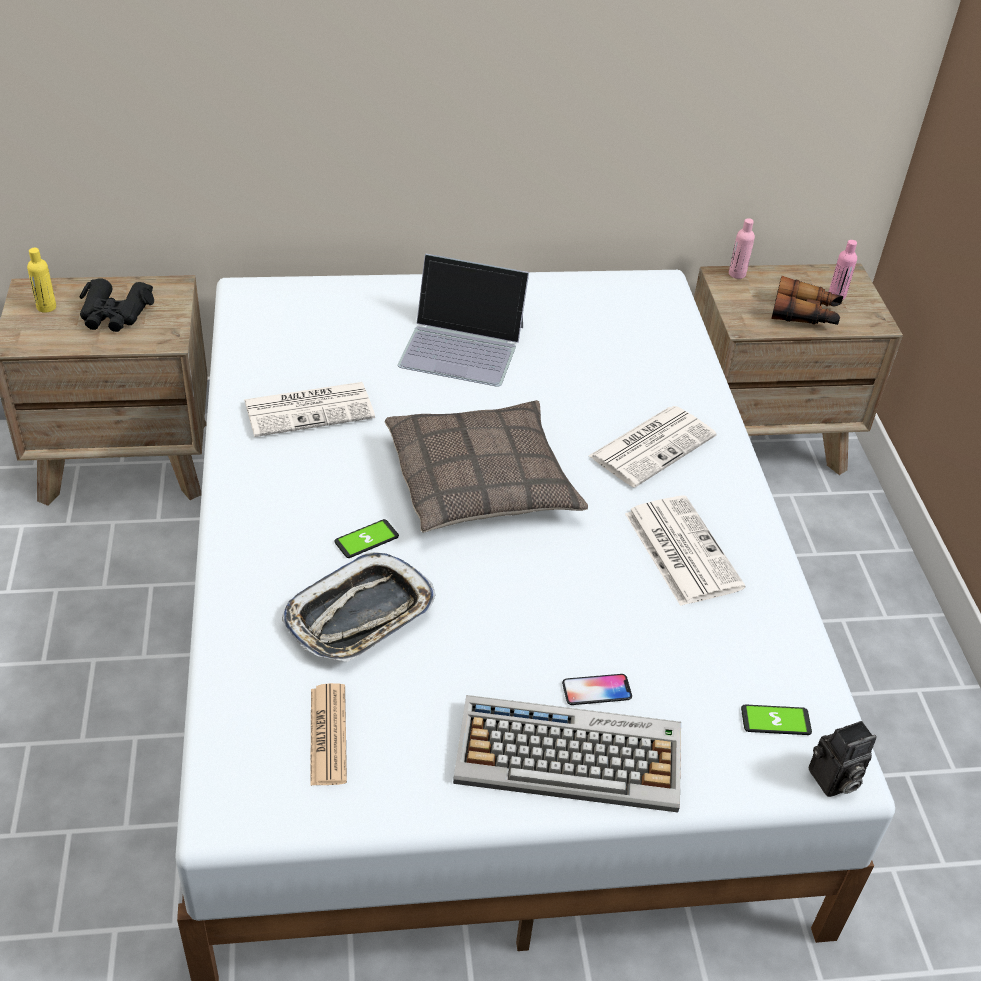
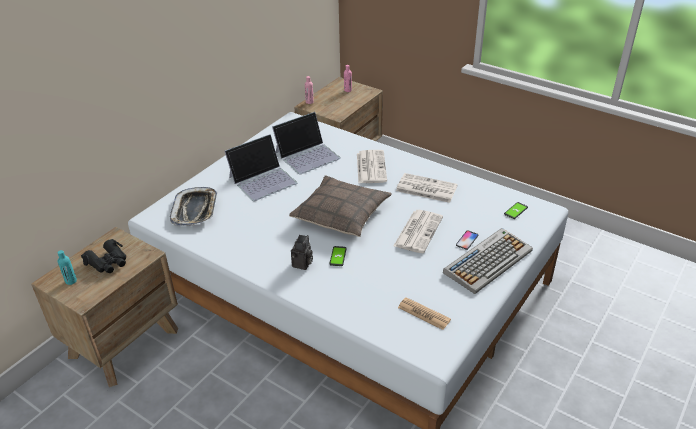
camera: 45 degrees left, 5 degrees down
(46, 307) = (71, 281): yellow bottle -> turquoise bottle
(310, 409) = (248, 235): newspaper -> newspaper (418, 231)
(360, 615) = (374, 277): tray -> tray (195, 210)
(588, 355) = (307, 155): none -> laptop
(805, 314) = (348, 101): binoculars -> none
(832, 781) = (548, 213): camera -> camera (302, 264)

